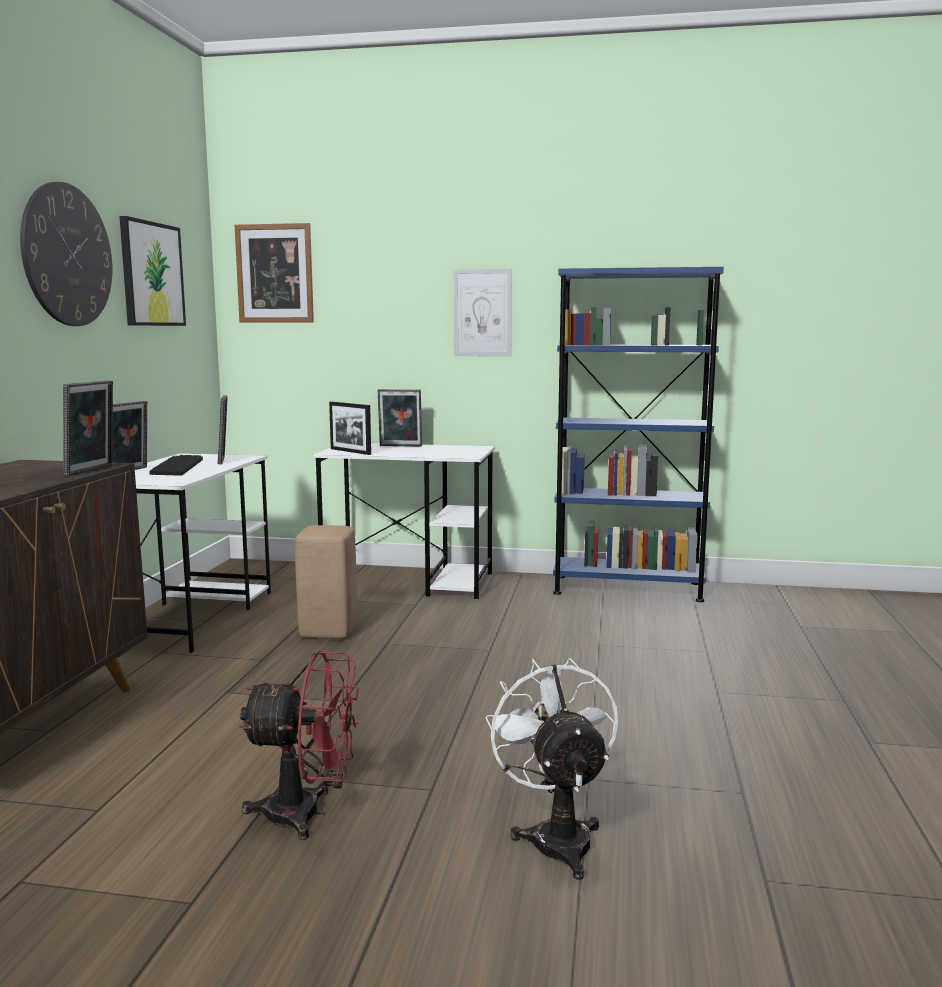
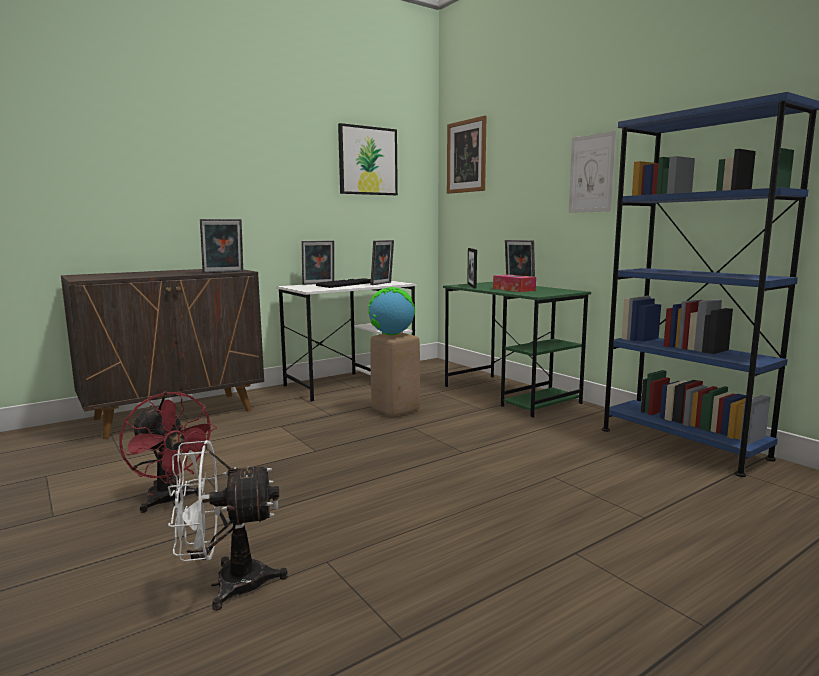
camera: 45 degrees right, 0 degrees up
(67, 255) = (287, 149): wall clock -> none
(323, 529) = (391, 334): none -> globe
(410, 582) = (510, 394): white desk -> green desk
(416, 451) = (513, 289): none -> tissue box
(557, 836) = (227, 584): white fan -> white fan turned 135 degrees counterclockwise

